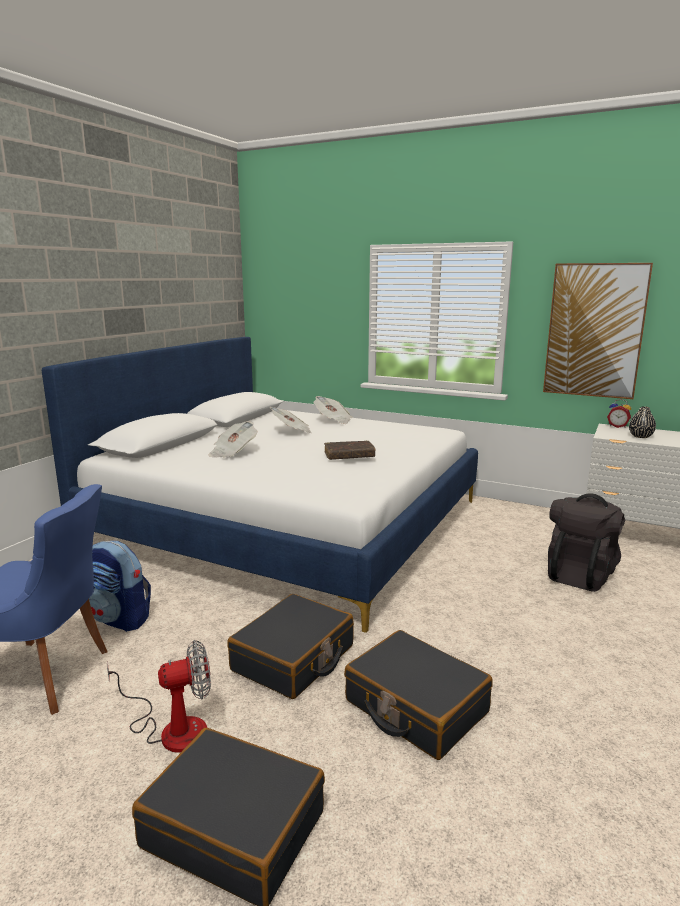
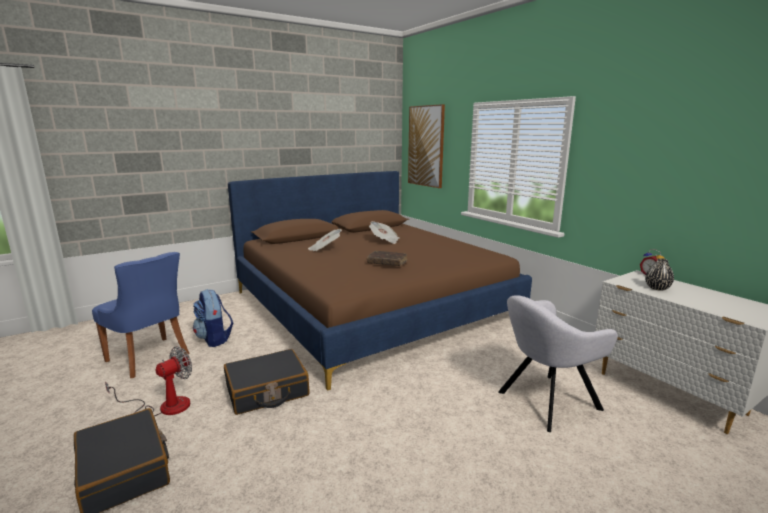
camera: 30 degrees right, 0 degrees up
(172, 728) = (164, 406): fan -> fan turned 60 degrees counterclockwise
(288, 522) = (371, 305): white bed -> brown bed
(333, 420) = (427, 237): newspaper -> none
(415, 707) = (295, 449): black suitcase -> none
(580, 574) = (545, 401): black backpack -> grey armchair
(594, 331) = (640, 180): picture -> picture (426, 146)

